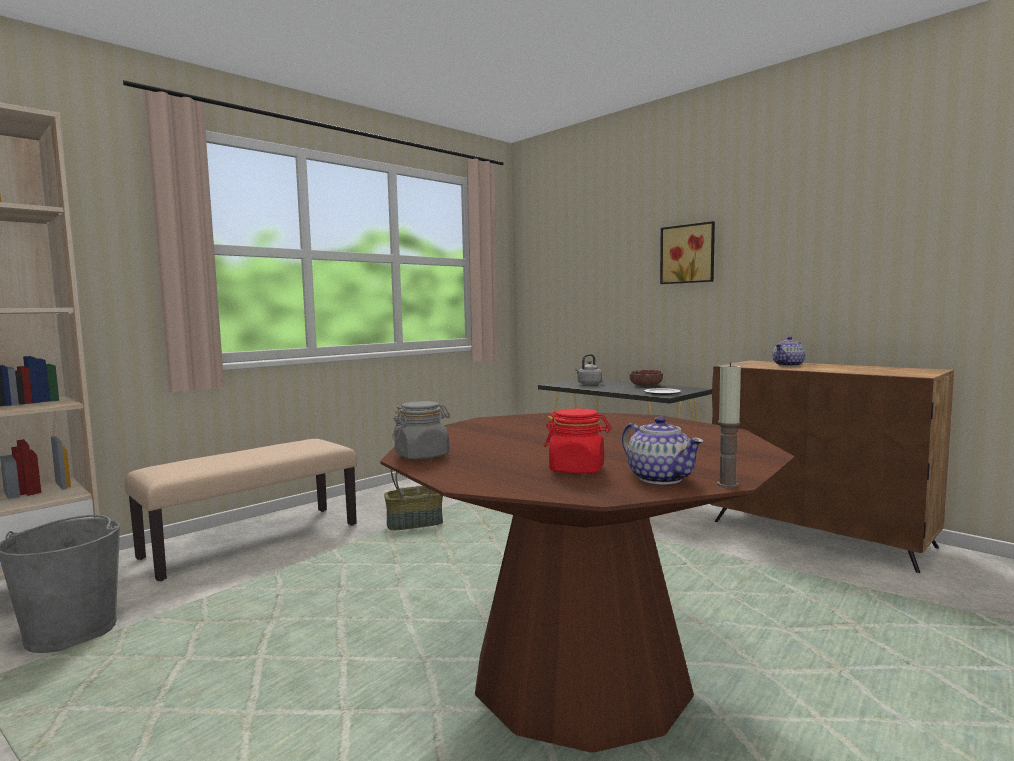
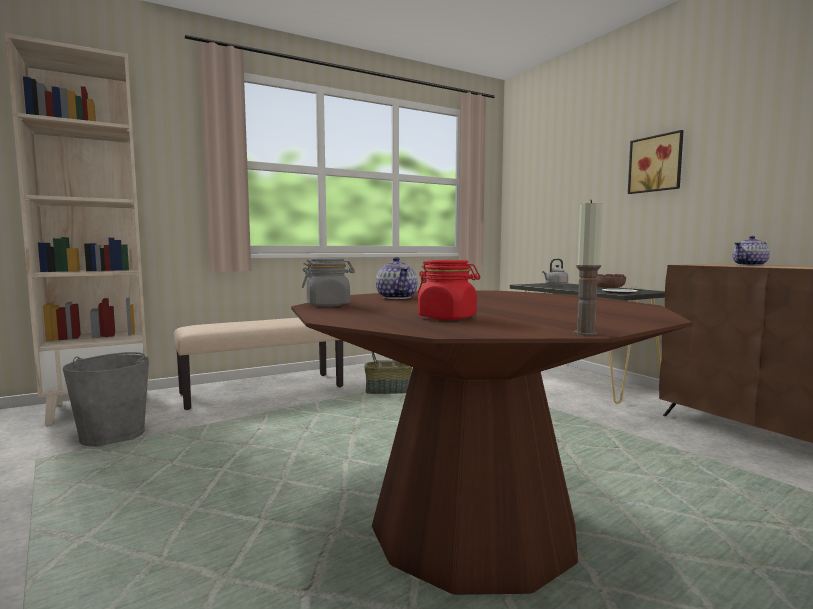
camera: 15 degrees right, 0 degrees up
(659, 478) = (519, 326): teapot -> teapot (397, 297)

